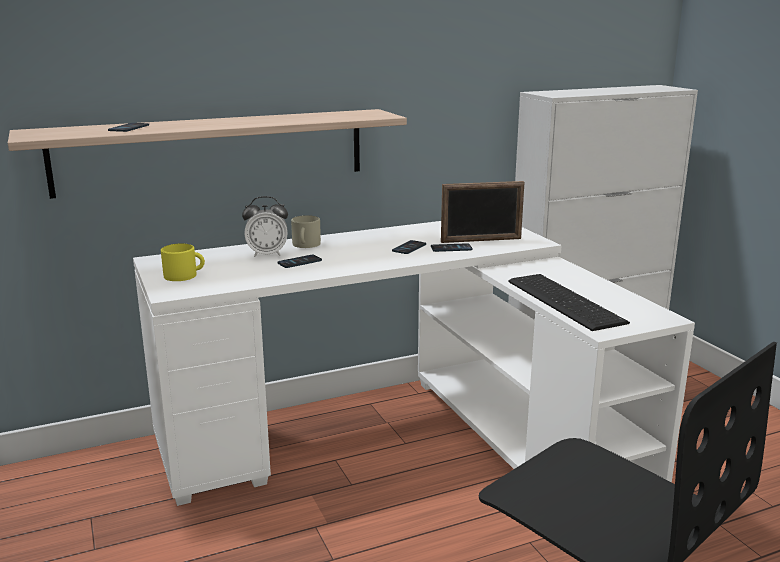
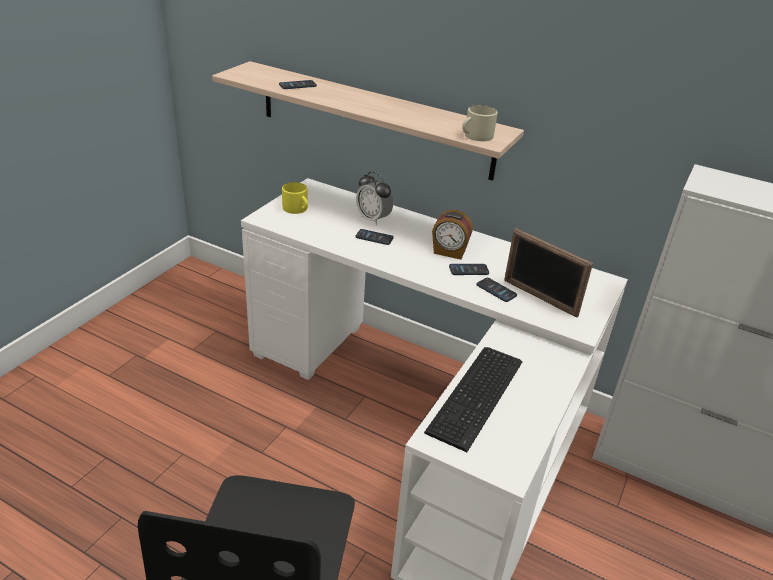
camera: 50 degrees right, 15 degrees up
(305, 245) = (413, 224): beige mug -> beige mug (475, 136)
(372, 246) = (449, 252): none -> alarm clock

